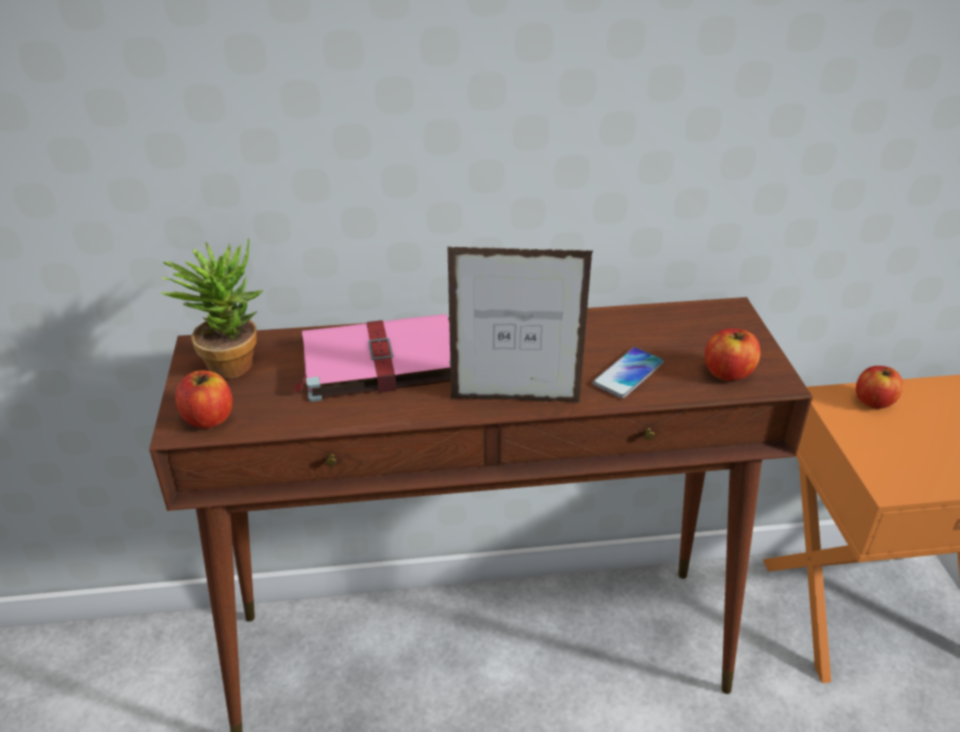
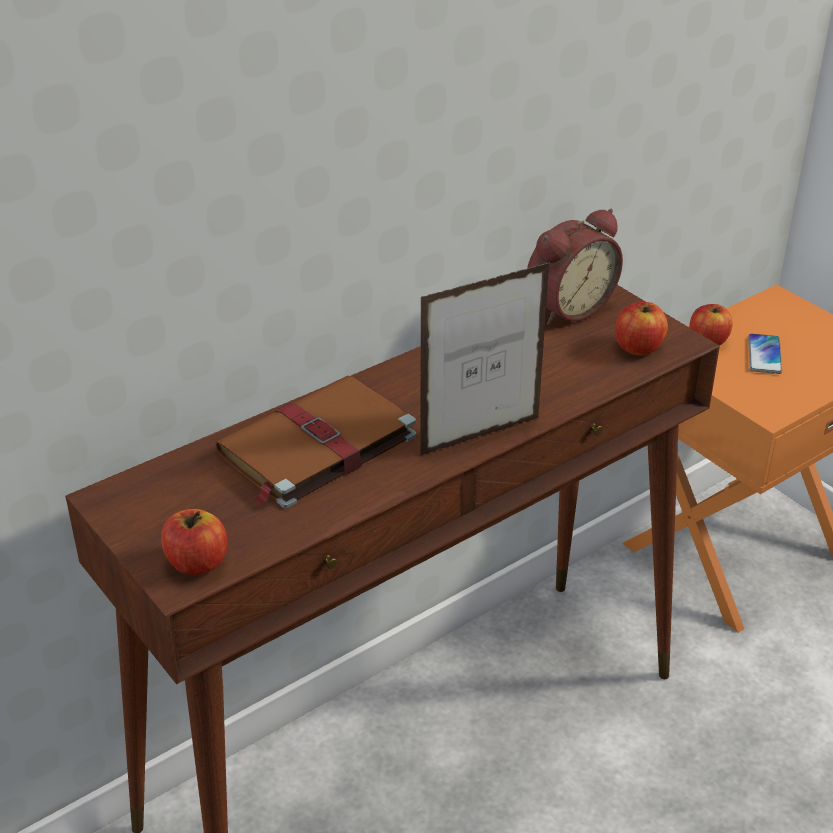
camera: 30 degrees left, 0 degrees up
(230, 360) = (156, 499): potted plant -> none
(378, 362) = (315, 446): pink book -> brown book
(628, 374) = (557, 377): phone -> phone (764, 355)
(691, 318) = (567, 307): none -> alarm clock

